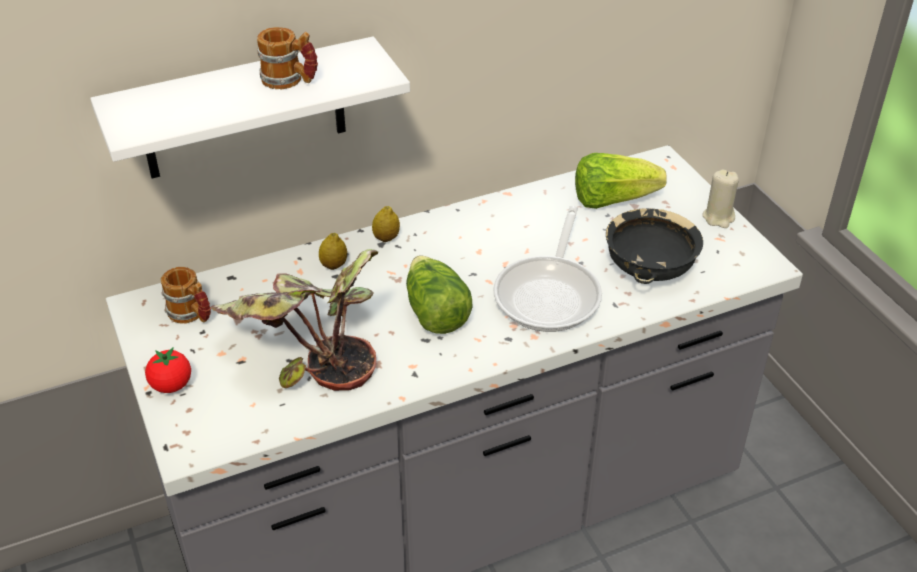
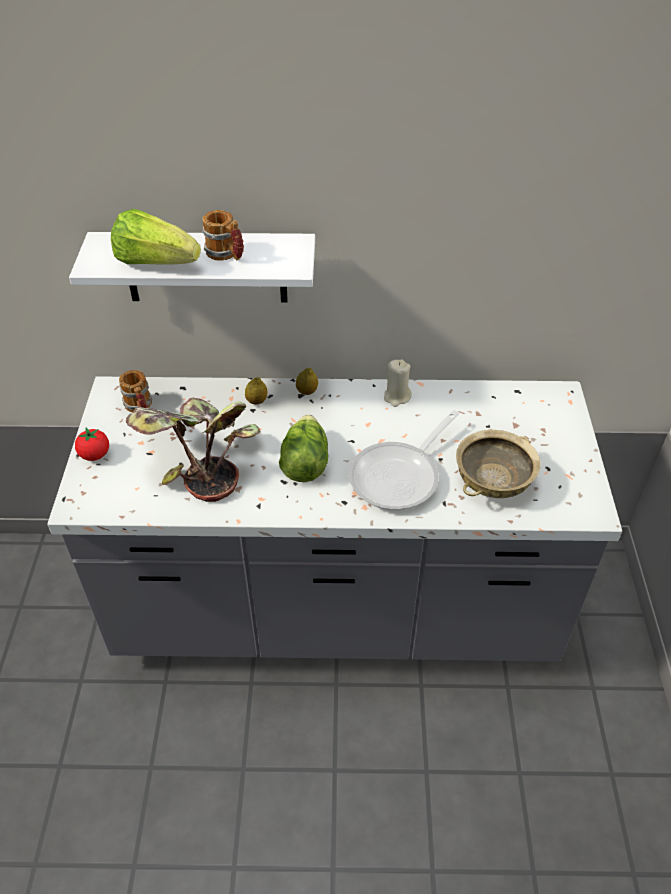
camera: 25 degrees right, 5 degrees up
(612, 199) = (500, 414): lettuce -> lettuce (155, 262)
(649, 267) = (493, 481): black bowl -> beige bowl
(718, 217) = (580, 457): beige candle -> beige candle (396, 397)

